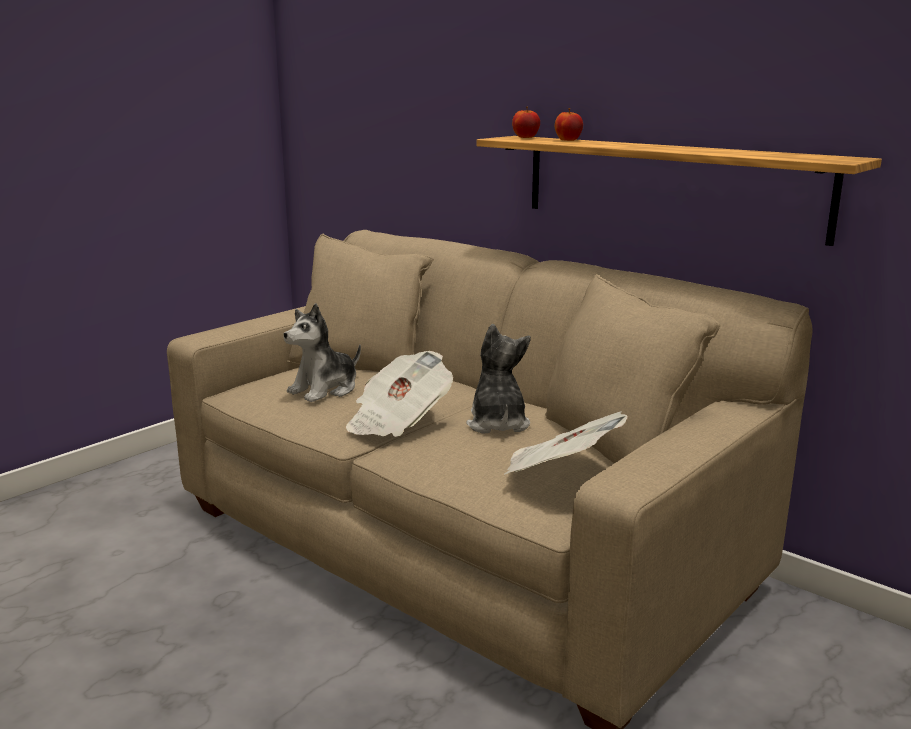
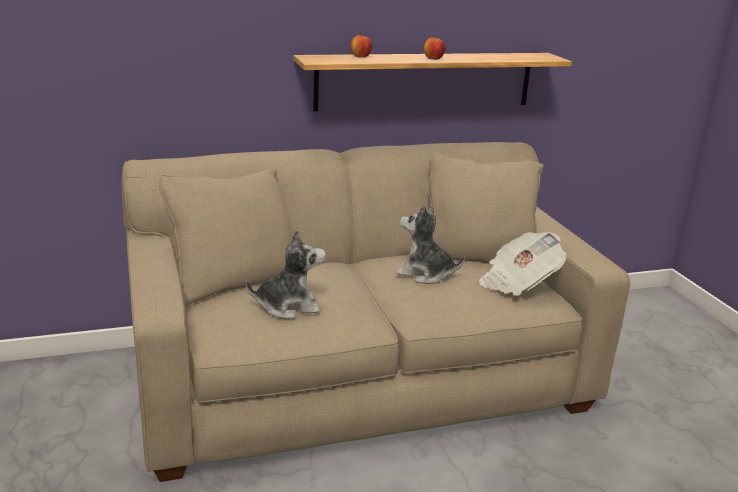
camera: 60 degrees left, 5 degrees up
(325, 389) = (288, 307): plush toy -> plush toy turned 90 degrees counterclockwise
(398, 421) = (374, 302): newspaper -> none
(525, 137) = (321, 57): apple -> apple (433, 59)

